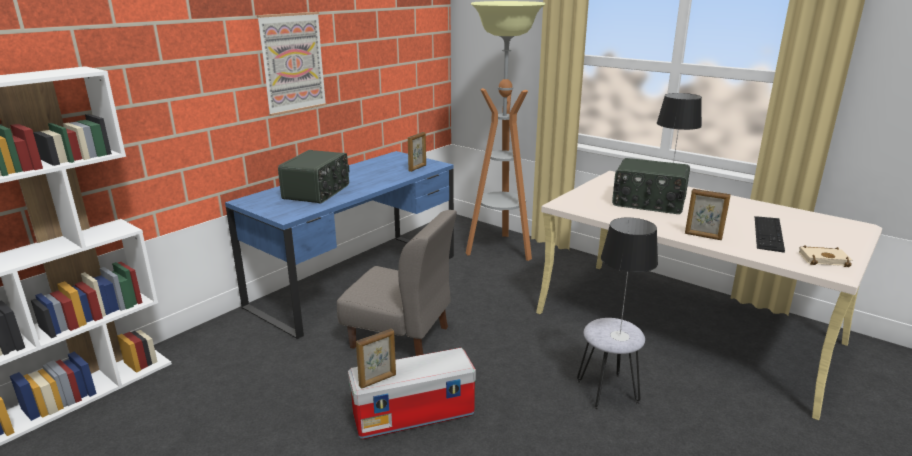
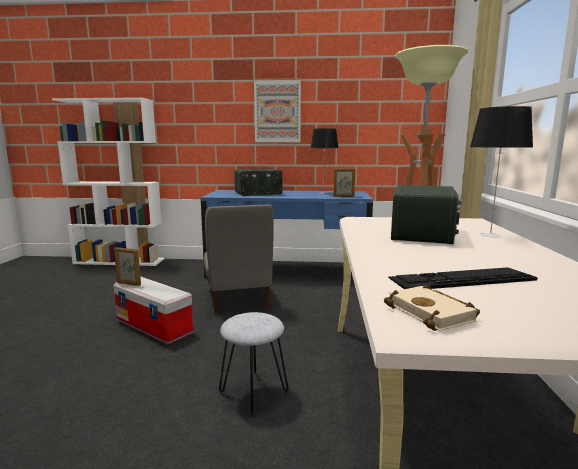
camera: 55 degrees right, 10 degrees down
(619, 336) = (241, 325): table lamp -> table lamp (323, 193)
(648, 203) = (423, 234): radio -> radio turned 150 degrees counterclockwise
(703, 236) = (372, 256): picture frame -> none

